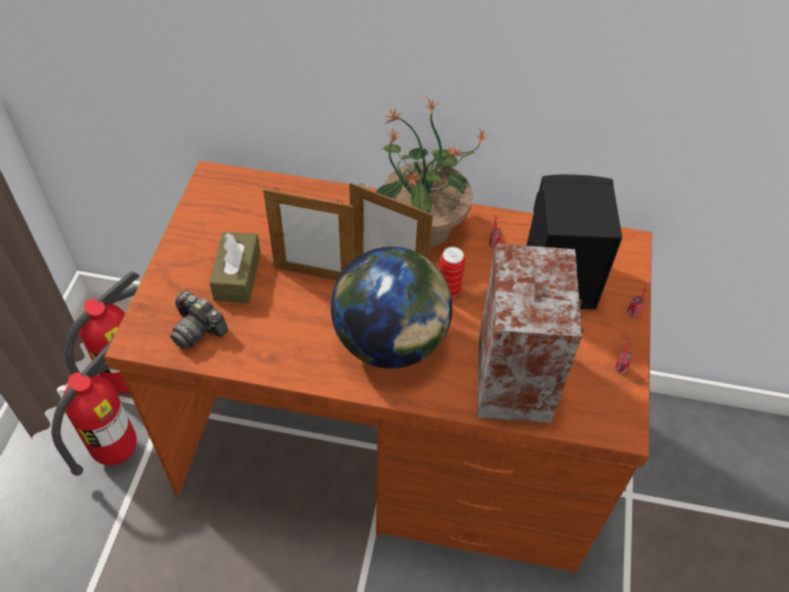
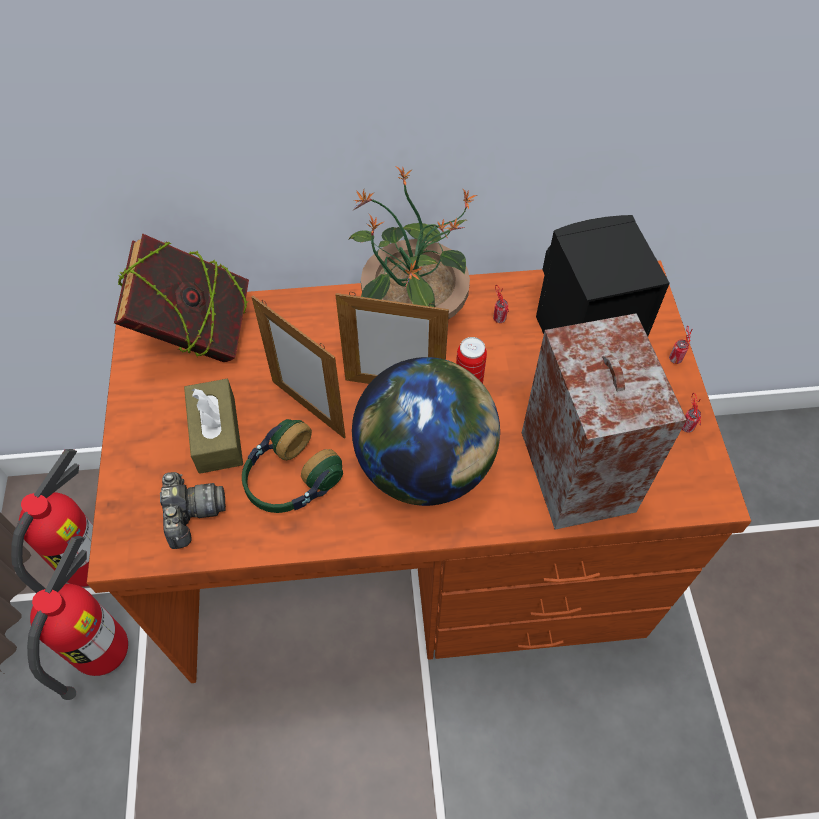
camera: 15 degrees left, 5 degrees up
(198, 329) = (192, 514): camera -> camera turned 120 degrees counterclockwise
(249, 200) = (197, 337): none -> book
(281, 324) = (290, 480): none -> headphones
(314, 275) = (308, 409): picture frame -> picture frame turned 45 degrees clockwise

